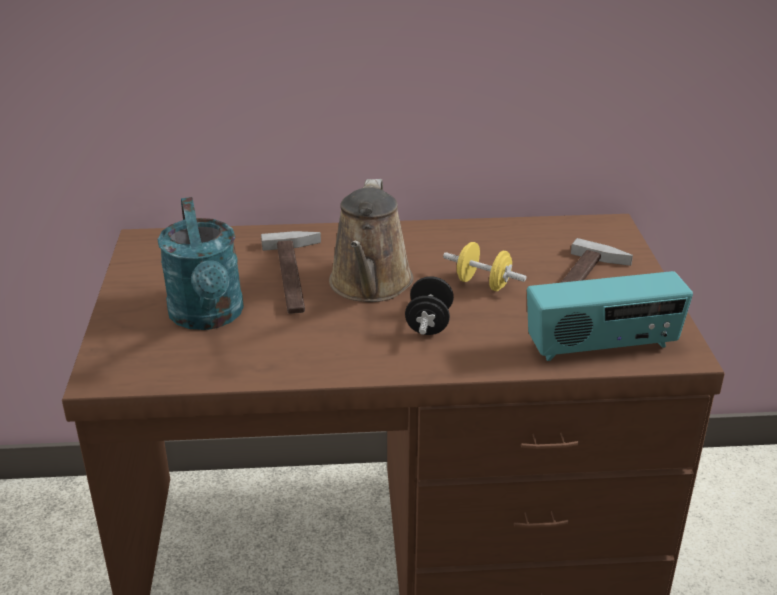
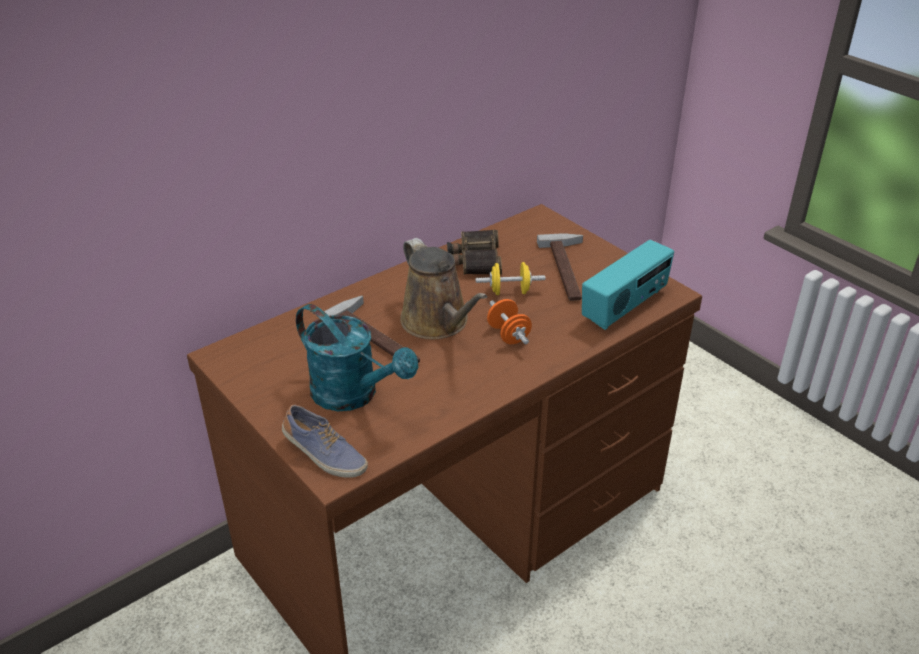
camera: 35 degrees left, 5 degrees up
(116, 356) = (324, 455): none -> shoe
(429, 324) = (508, 335): black dumbbell -> orange dumbbell
(483, 242) = (475, 259): none -> binoculars

